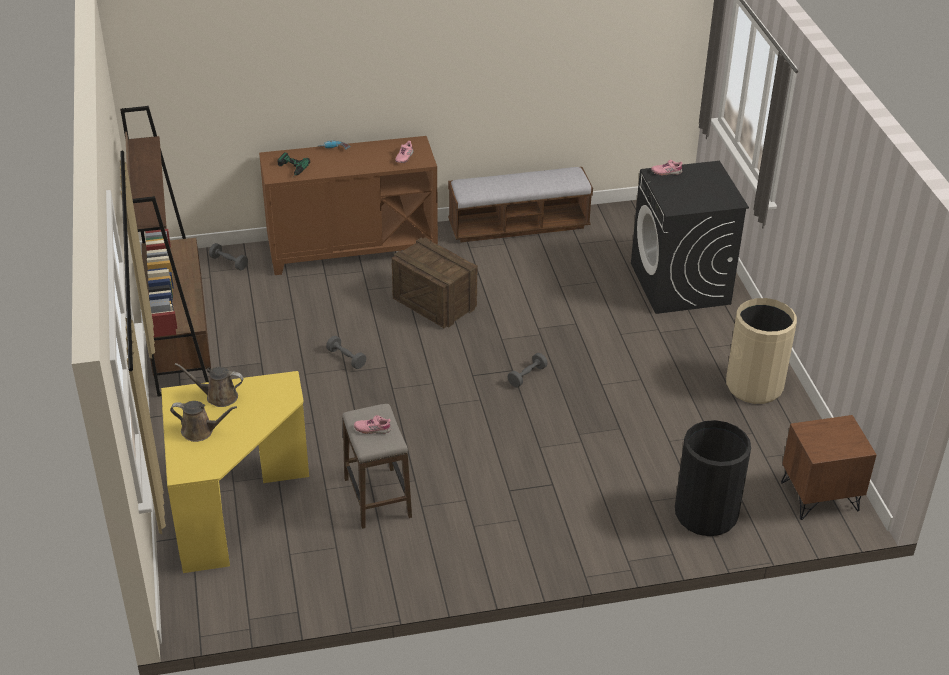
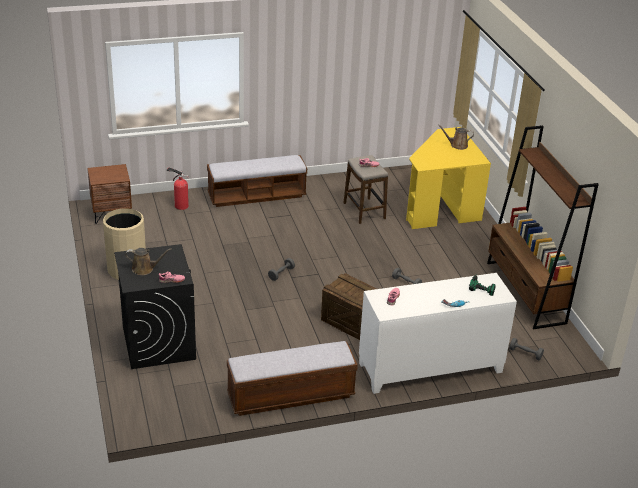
camera: 175 degrees right, 5 degrees down
(218, 396) = (456, 159): brown watering can -> brown watering can (145, 269)
(352, 249) = (430, 368): brown cabinet -> white cabinet
(570, 537) = (257, 196): none -> bench
(706, 514) = (180, 205): black trash can -> fire extinguisher

